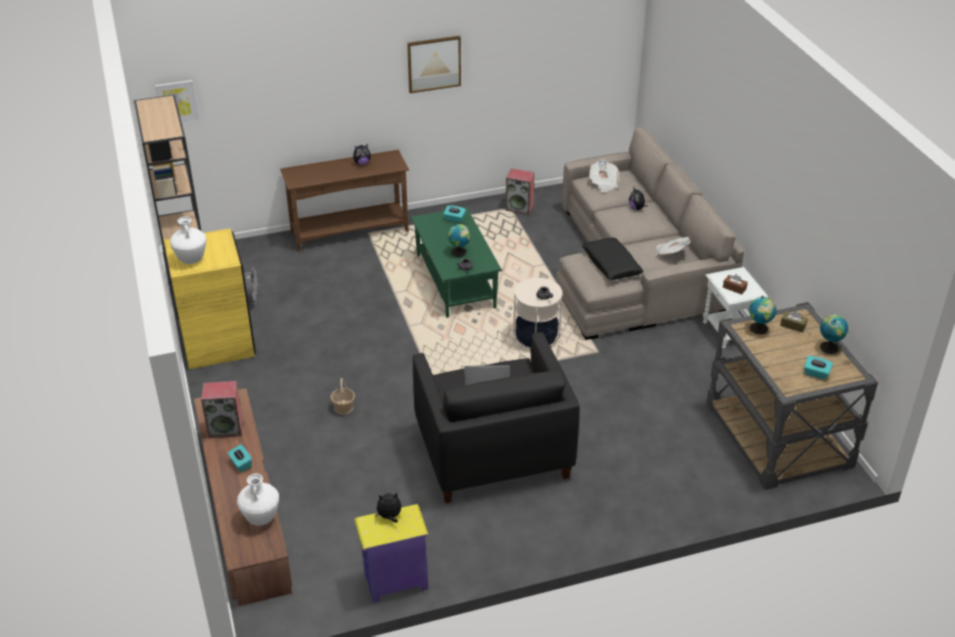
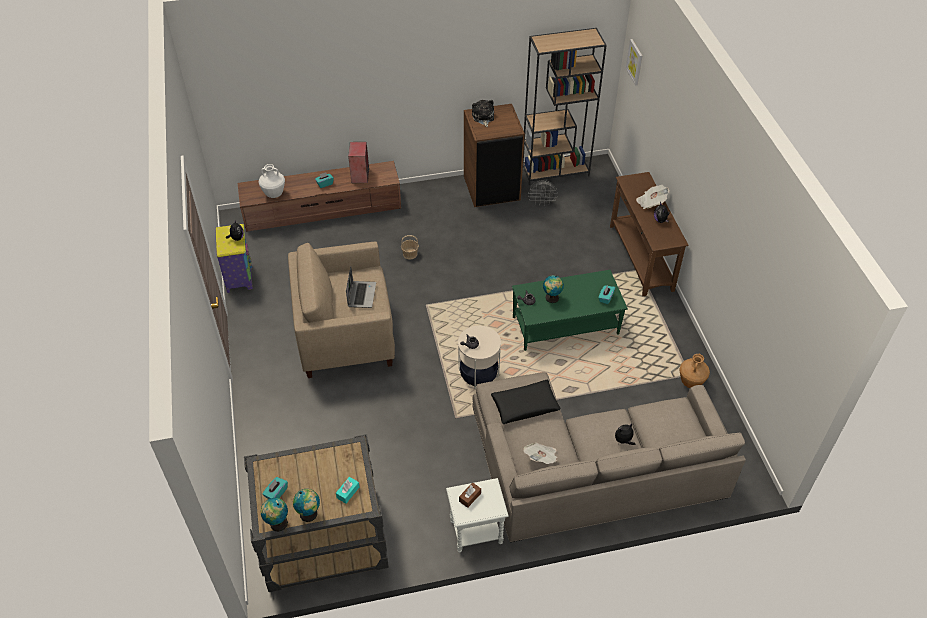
camera: 95 degrees right, 10 degrees up
(191, 260) = (483, 117): white vase -> plush toy
(217, 343) = (492, 188): yellow cabinet -> brown cabinet
(434, 63) = (721, 207): picture -> none
(492, 452) = (345, 334): black armchair -> beige armchair
(520, 208) = (690, 383): speaker -> brown vase
(603, 184) = (669, 417): newspaper -> newspaper (651, 202)
(759, 329) = (348, 463): globe -> globe (277, 523)
(793, 325) = (348, 492): brown tissue box -> turquoise tissue box

